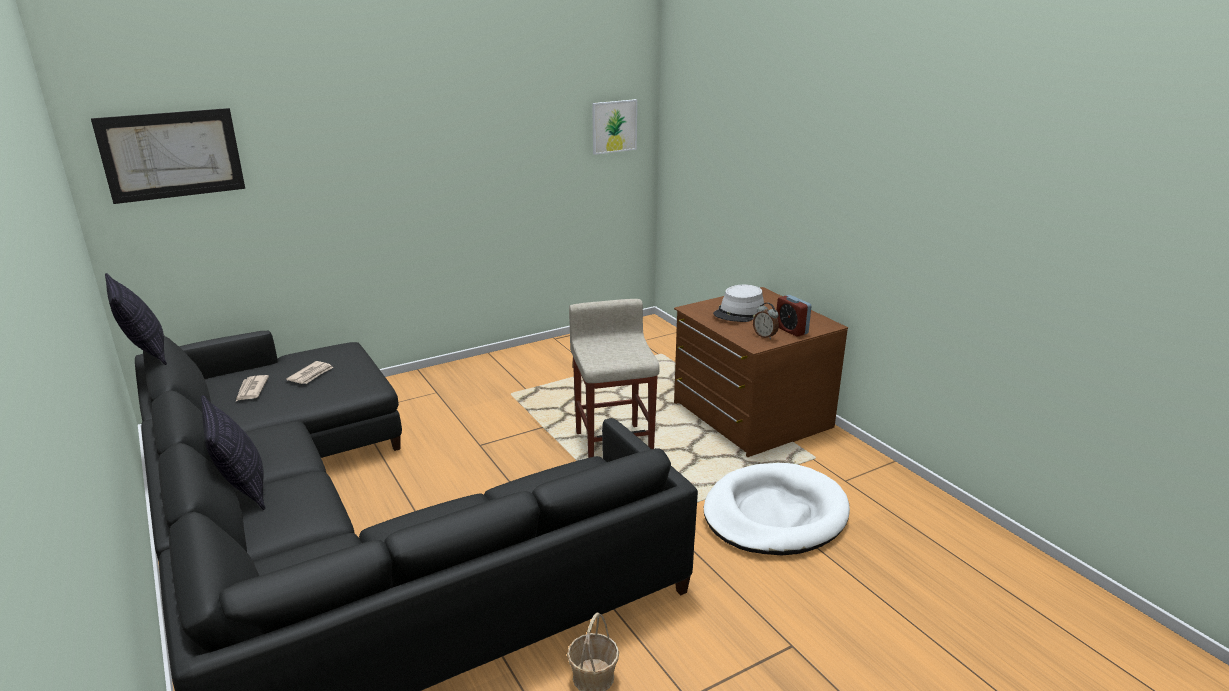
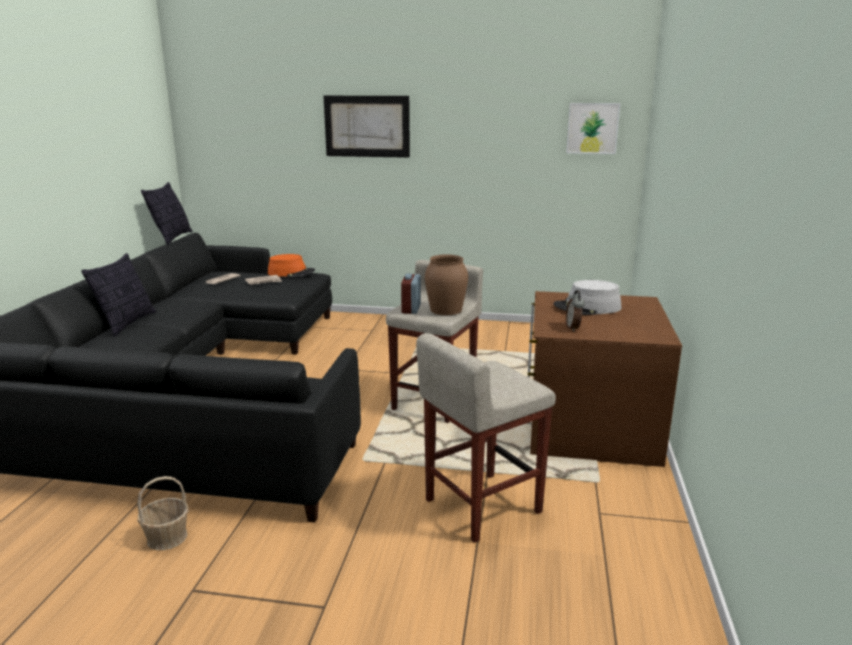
camera: 40 degrees right, 5 degrees down
(172, 155) = (228, 111): picture -> picture (367, 126)
(319, 352) = (291, 272): none -> orange hat
(631, 350) = (446, 310): none -> brown vase
(774, 514) = (481, 506): white dog bed -> beige stool
(791, 330) = (611, 331): alarm clock -> alarm clock (411, 309)

